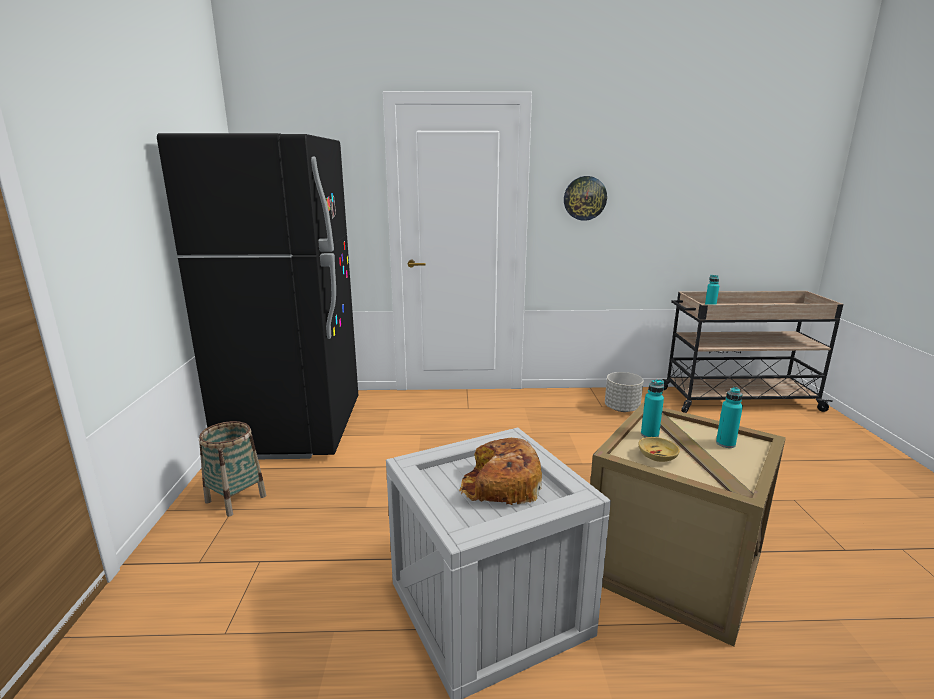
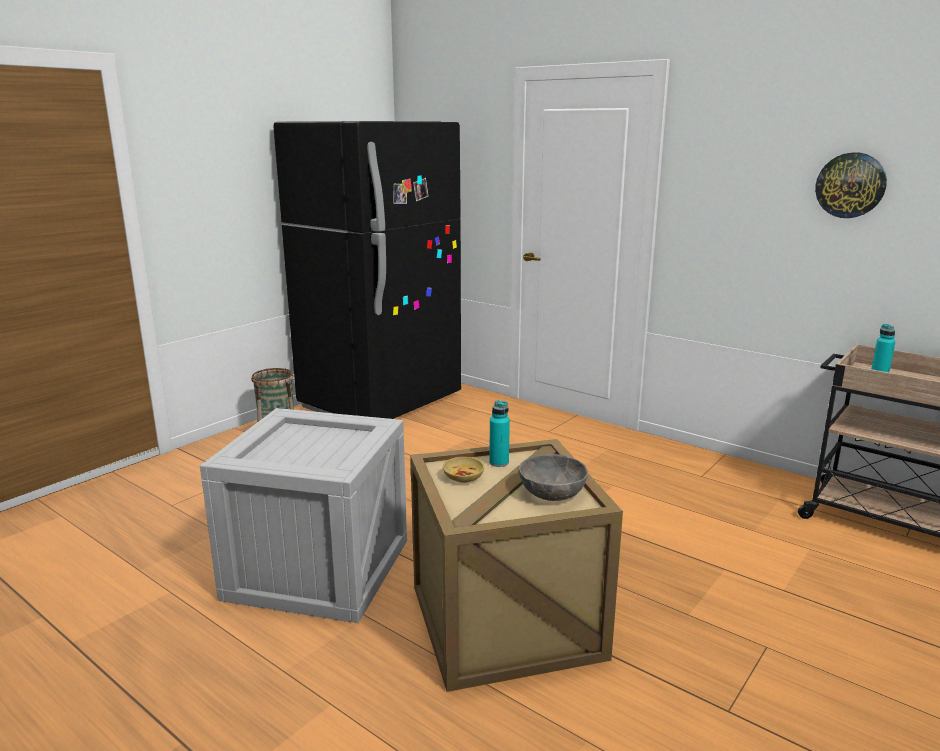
camera: 40 degrees right, 0 degrees up
(500, 485) = (313, 449): bread -> none
(585, 198) = (729, 196): wall clock -> wall clock (850, 185)
(621, 409) = (722, 486): grey planter -> none
(725, 443) = (551, 494): turquoise bottle -> grey bowl

